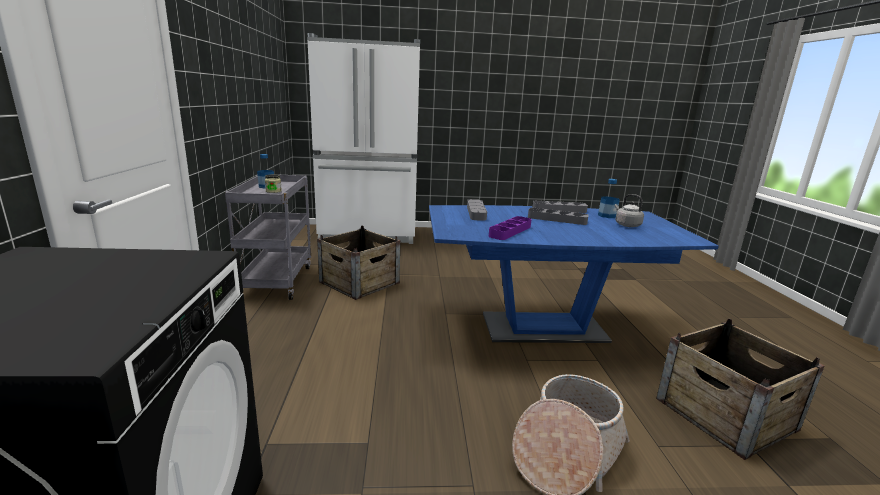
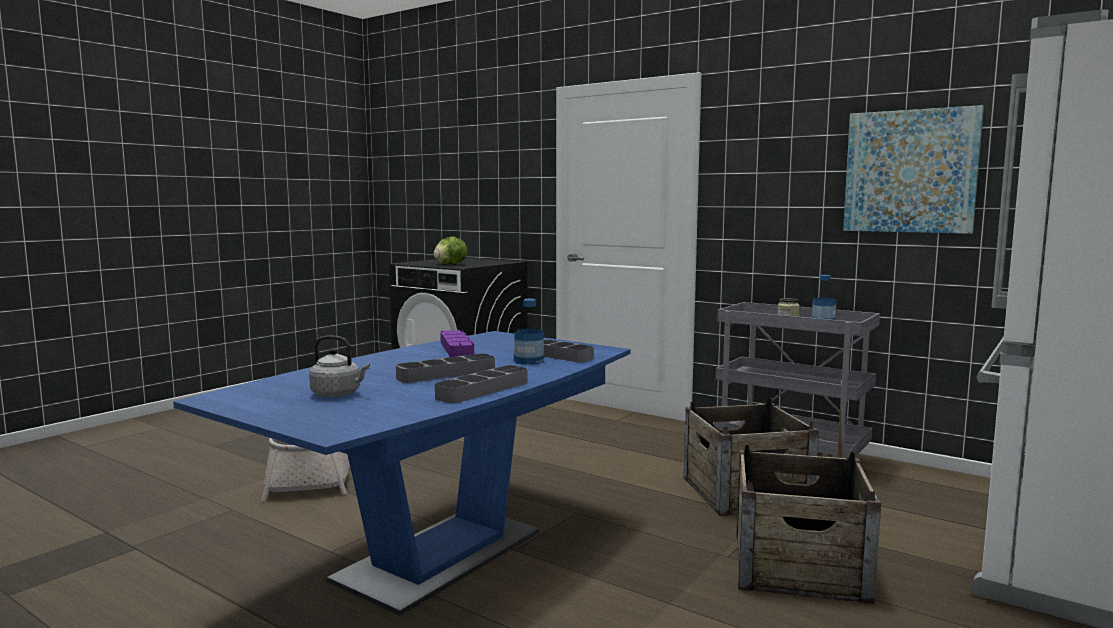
camera: 130 degrees right, 10 degrees down
(137, 283) = (450, 264): none -> lettuce
(249, 79) = (910, 171): none -> picture
(607, 216) = (392, 403): bottle -> bottle (528, 361)
(725, 414) = (150, 563): crate -> crate (798, 565)

